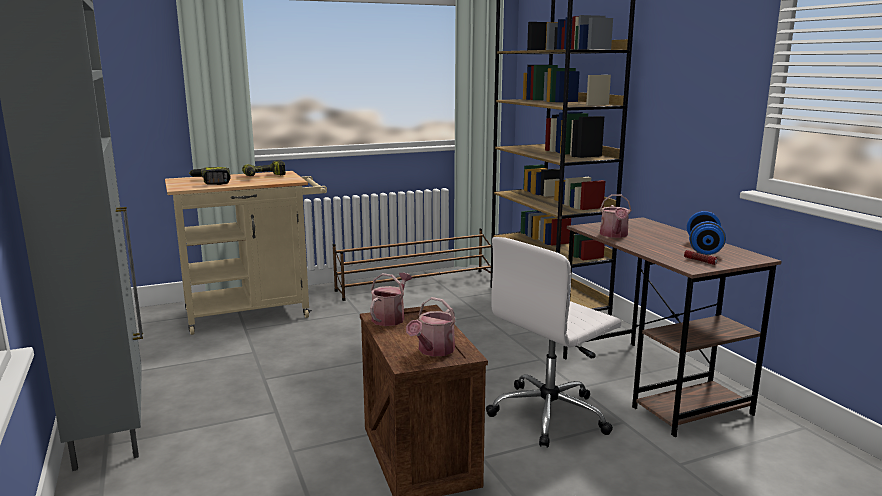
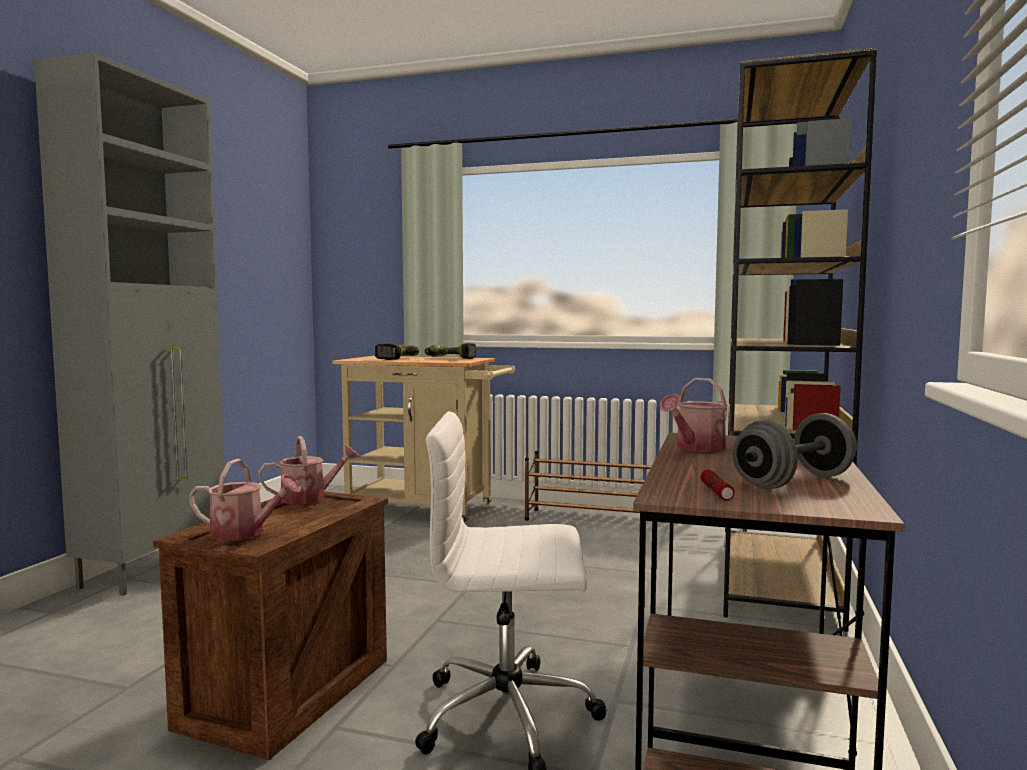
camera: 40 degrees right, 10 degrees down
(433, 351) = (244, 533): watering can -> watering can turned 150 degrees counterclockwise
(703, 248) = (794, 481): blue dumbbell -> grey dumbbell

